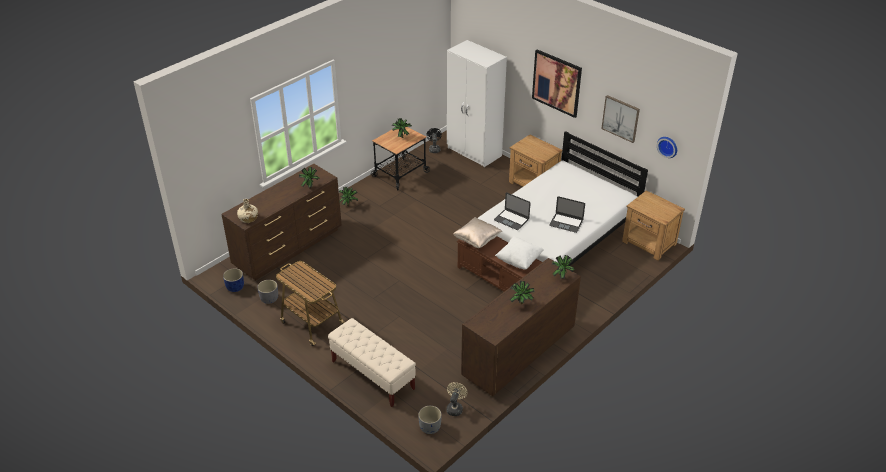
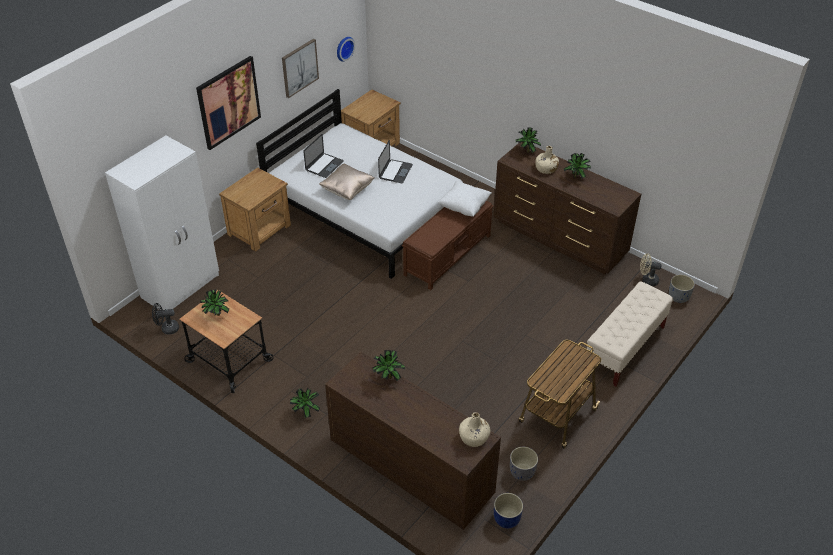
camera: 95 degrees left, 5 degrees up
(477, 240) = (433, 240): beige pillow -> beige pillow (347, 190)
(511, 219) = (394, 212): laptop -> laptop (324, 165)
(535, 286) = (546, 169): none -> beige bottle

